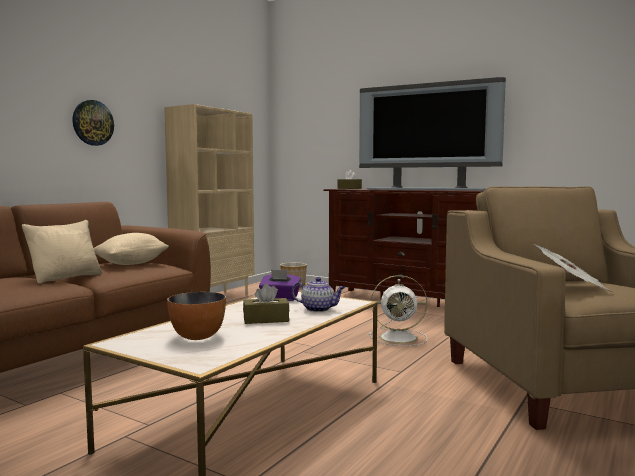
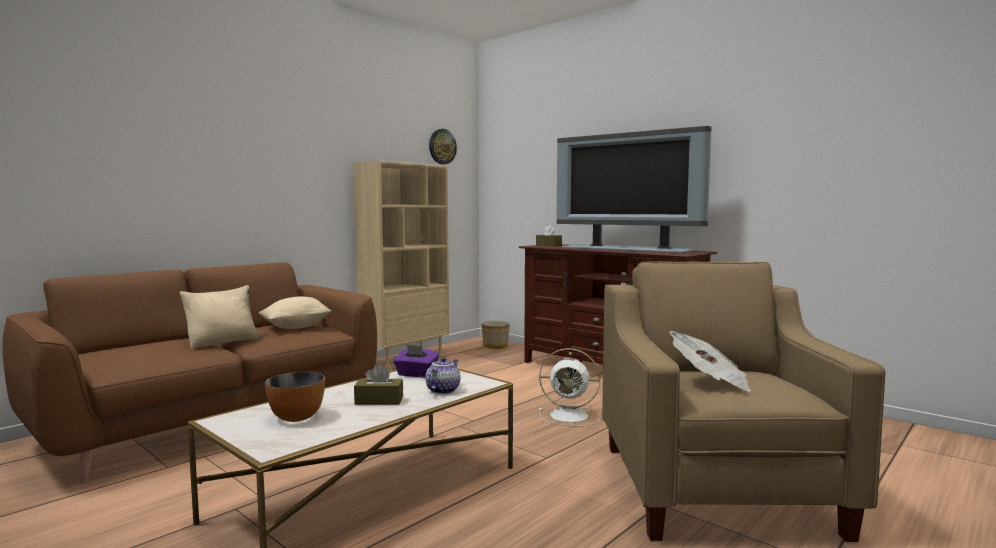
camera: 10 degrees right, 0 degrees up
(92, 123) = (275, 183): wall clock -> wall clock (442, 146)
(319, 309) = (443, 390): teapot -> teapot turned 90 degrees counterclockwise

